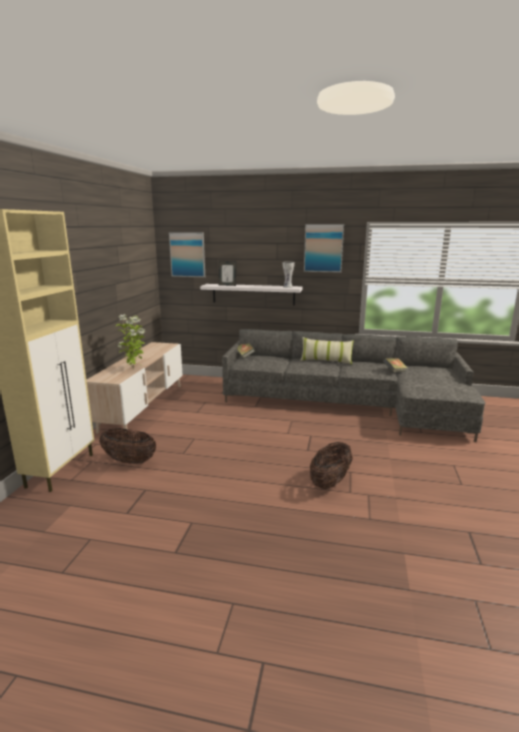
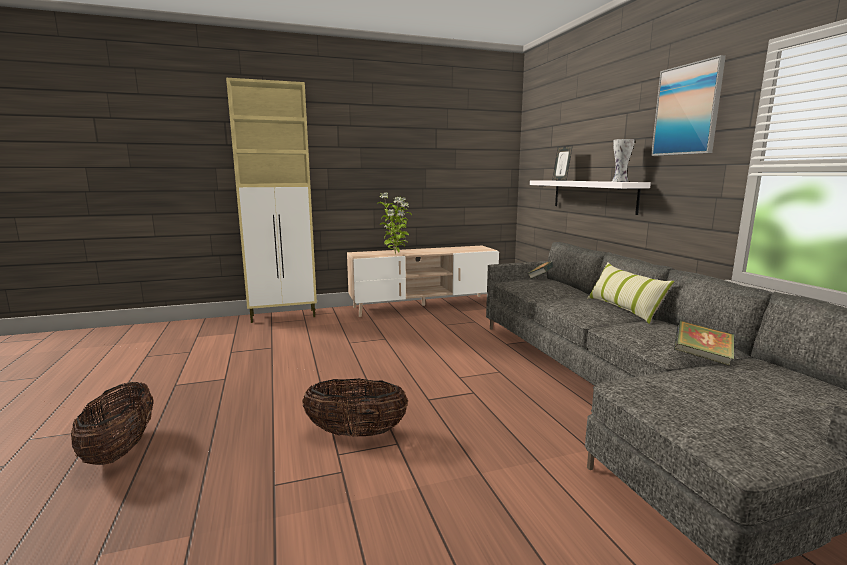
camera: 60 degrees right, 5 degrees down
(129, 461) = (316, 329): basket -> basket (120, 449)
(187, 254) = (540, 143): picture -> none

